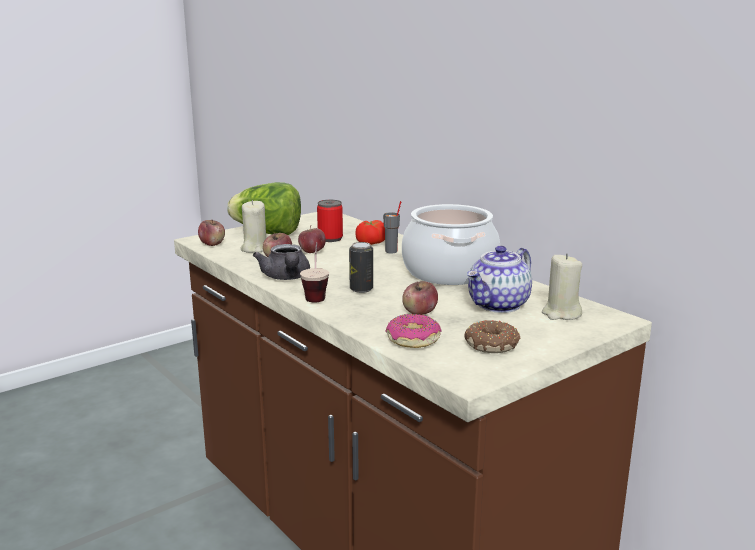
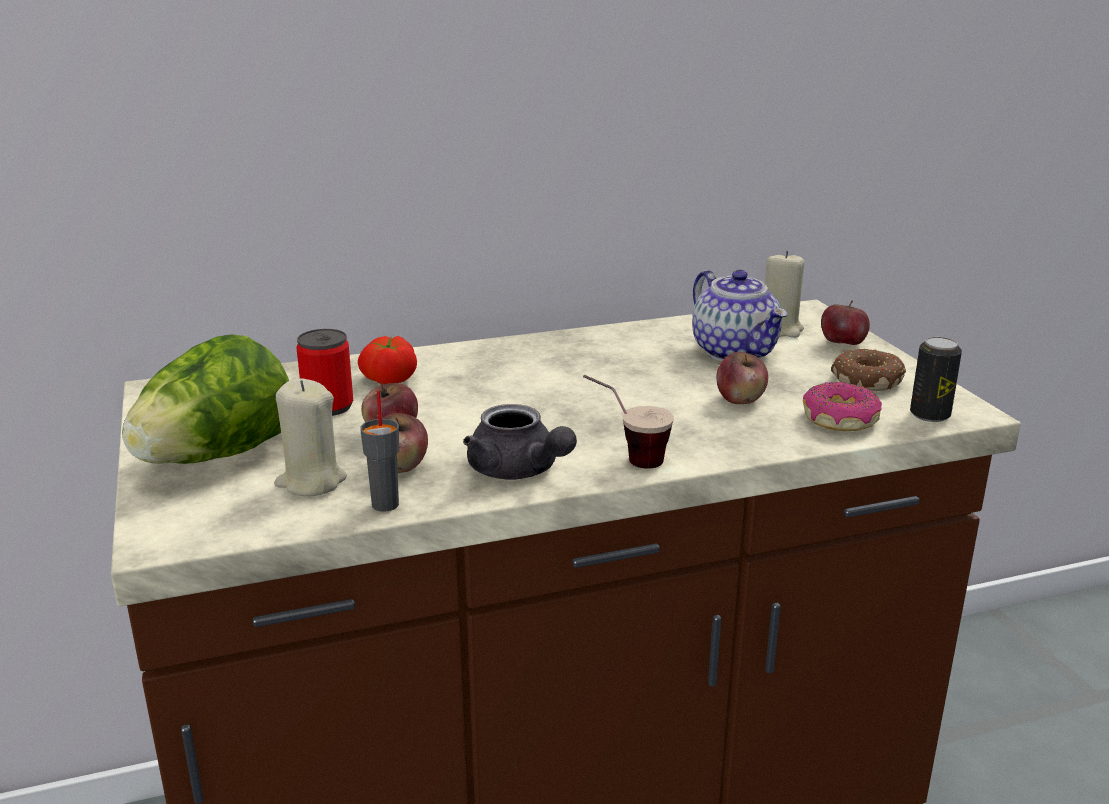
camera: 70 degrees left, 5 degrees up
(212, 244) = (221, 525): apple -> apple (842, 343)
(286, 278) = (518, 471): grey teapot -> grey teapot turned 45 degrees clockwise
(361, 289) = (619, 421): can -> can (930, 415)
(391, 251) = (454, 373): grey cup -> grey cup (386, 504)
(449, 272) = (587, 354): cooking pot -> none

